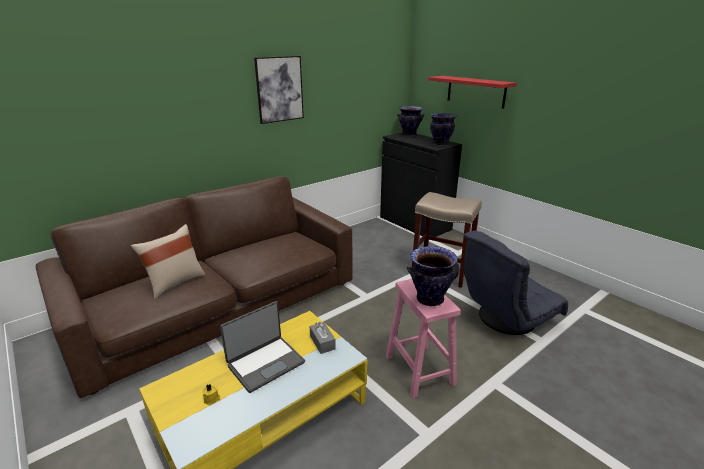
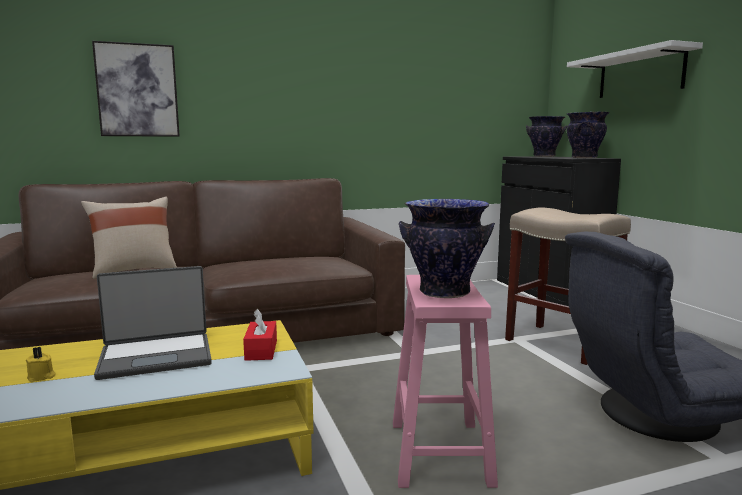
camera: 20 degrees right, 15 degrees down
(279, 89) = (346, 70): picture -> picture (137, 90)
(322, 342) = (261, 350): grey tissue box -> red tissue box
(475, 91) = (640, 74): red shelf -> white shelf

